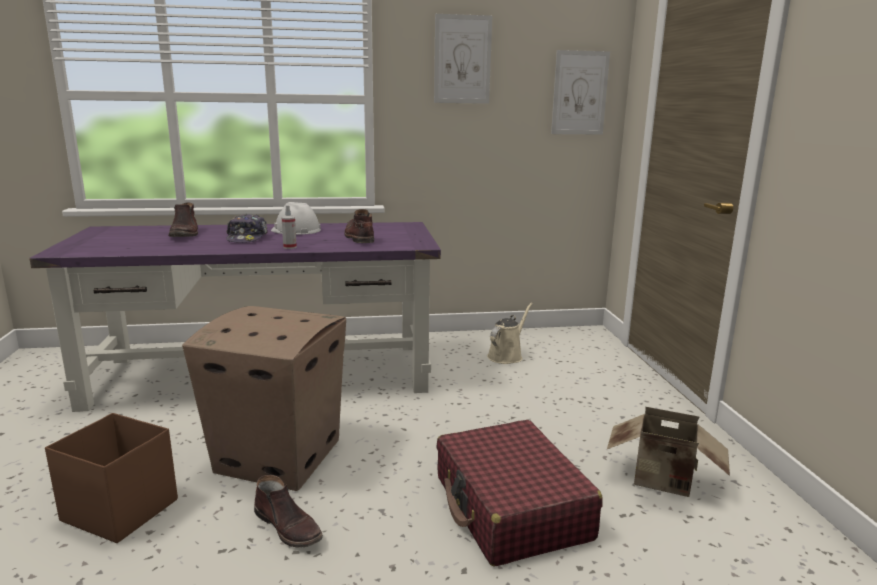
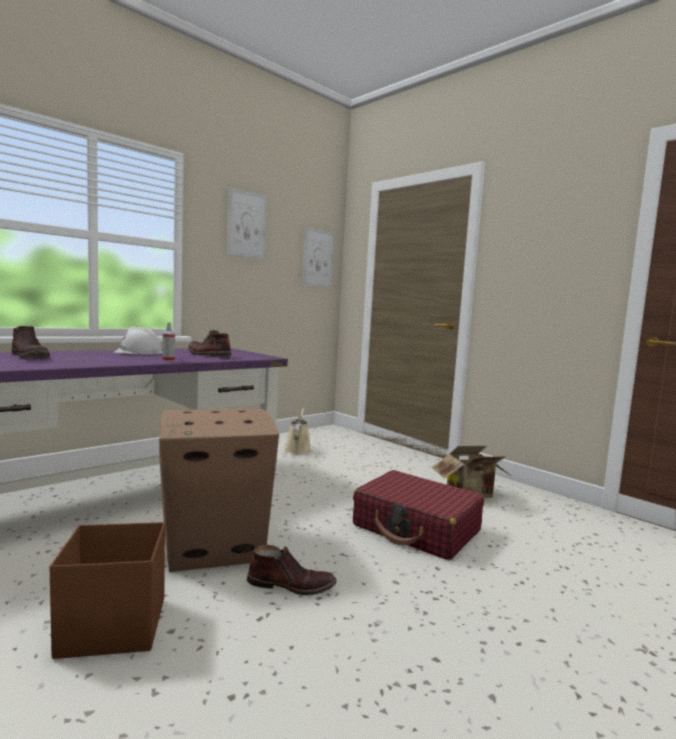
camera: 35 degrees left, 10 degrees down
(247, 238) = (108, 357): cap -> none

